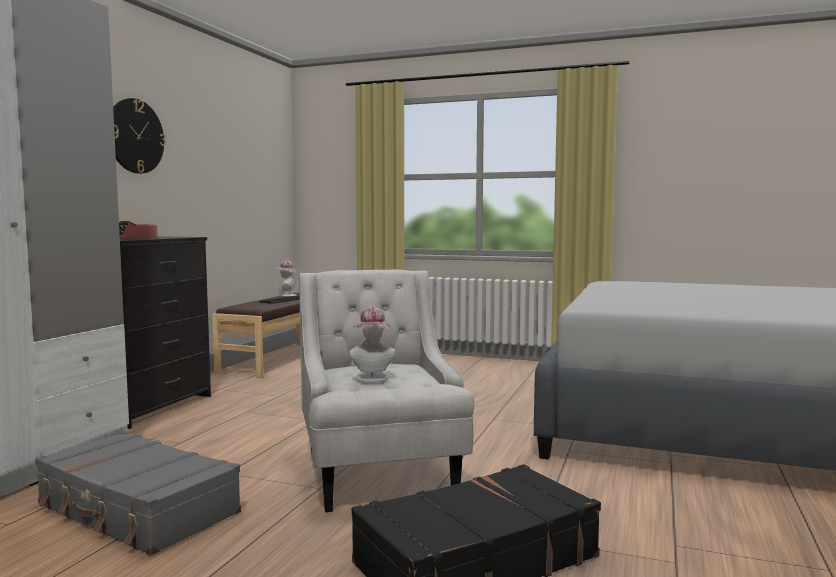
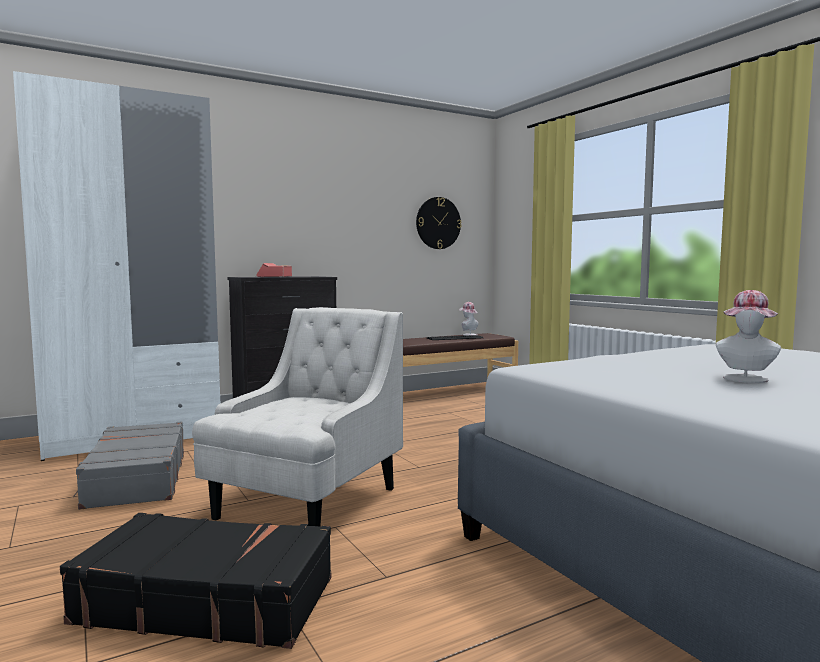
camera: 40 degrees right, 0 degrees up
(135, 136) = (300, 195): wall clock -> wall clock (438, 223)
(373, 379) = (269, 409): hat -> hat (745, 380)

